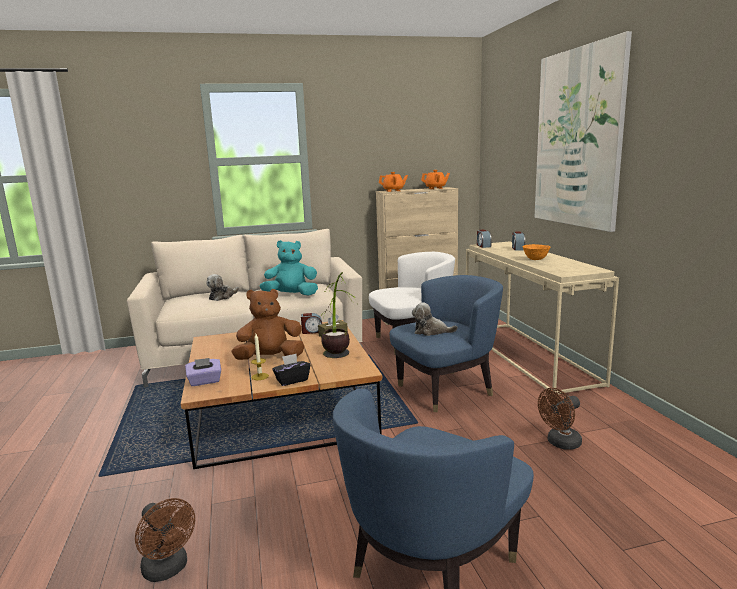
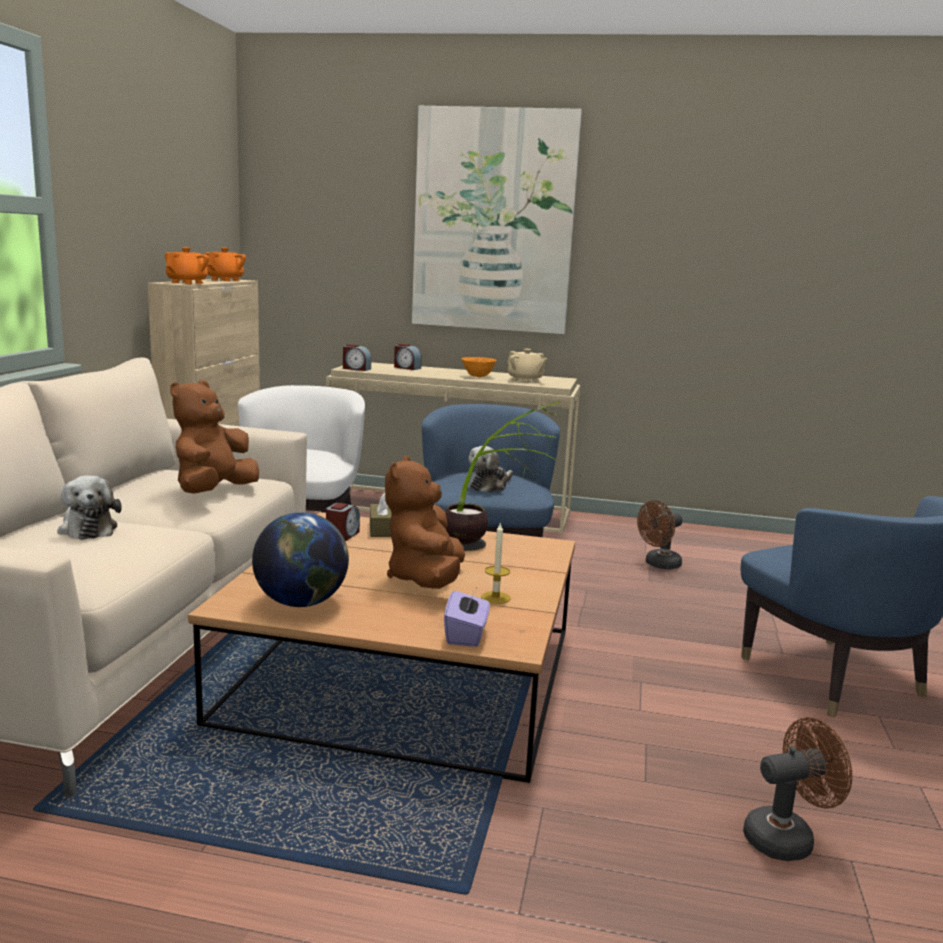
camera: 65 degrees left, 0 degrees up
(219, 347) = (301, 602): none -> globe
(291, 295) = (213, 492): turquoise plush toy -> brown plush toy
(292, 380) = (536, 583): black tissue box -> none
(558, 266) = (525, 380): none -> beige teapot
(560, 443) = (658, 565): brown fan -> brown fan turned 60 degrees clockwise

